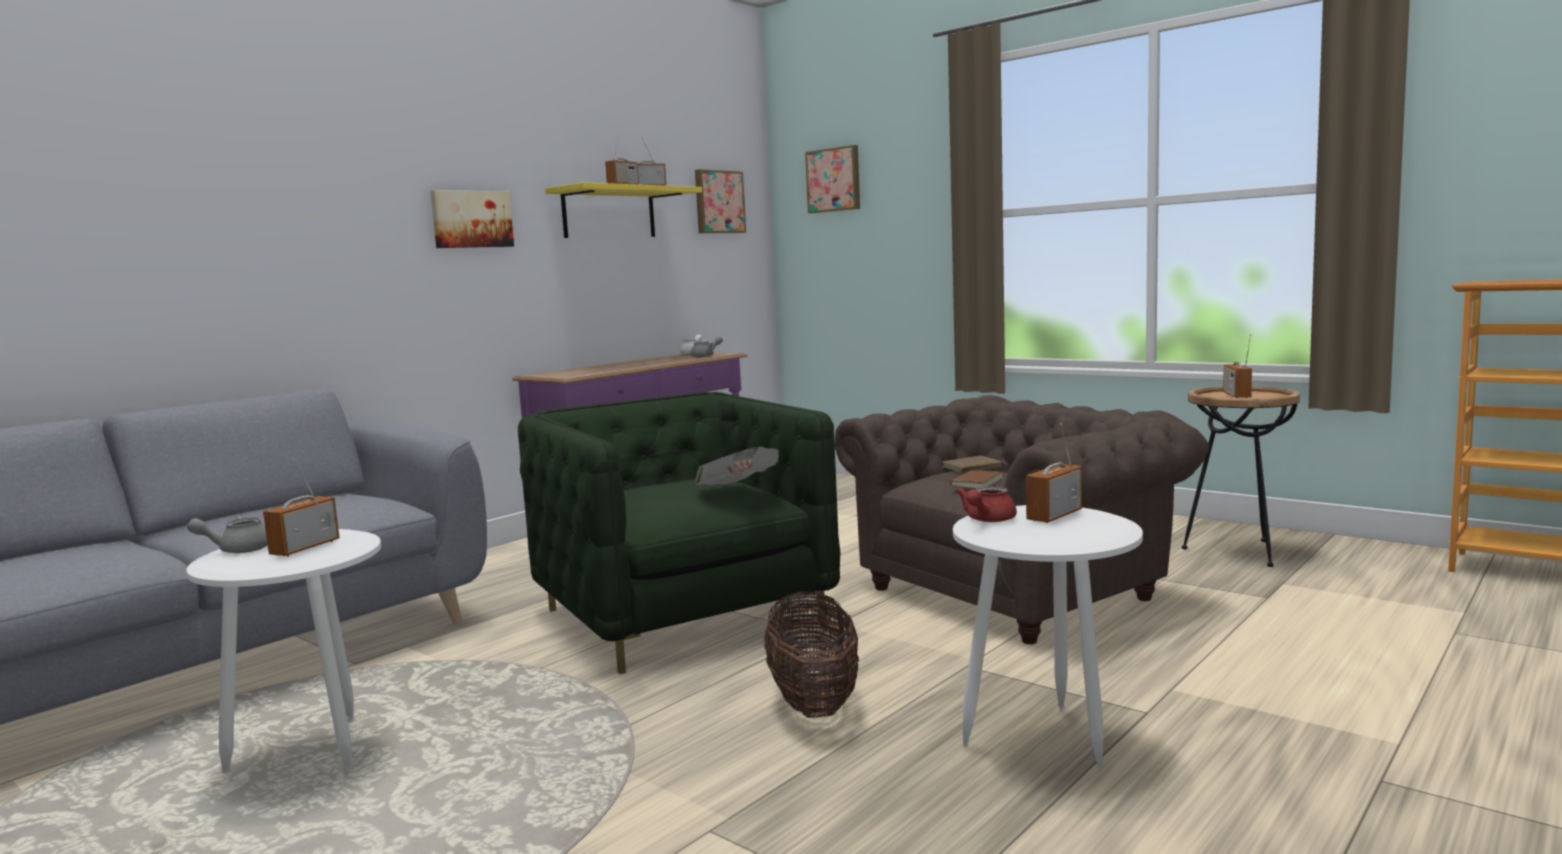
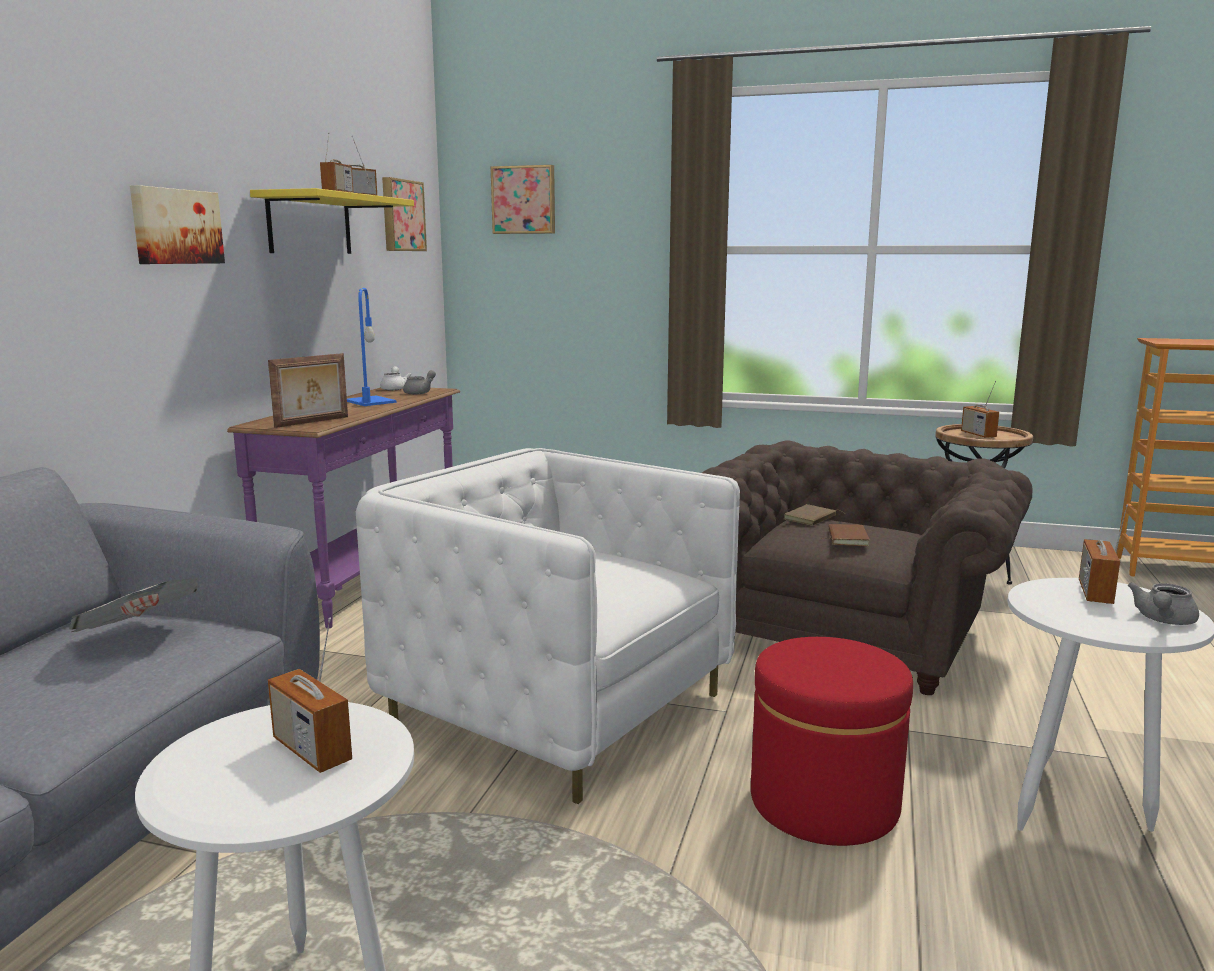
camera: 25 degrees left, 5 degrees up
(237, 550) = (197, 770): grey teapot -> grey teapot (1163, 620)
(305, 548) = (311, 750): radio -> radio turned 45 degrees counterclockwise
(576, 373) = (313, 422): none -> picture frame
(652, 362) = (371, 402): none -> blue table lamp
(682, 615) = (558, 708): green armchair -> white armchair
(738, 491) = (641, 569): newspaper -> newspaper (138, 637)
(813, 702) = (824, 802): basket -> red ottoman
(986, 520) = (1050, 605): red teapot -> none

